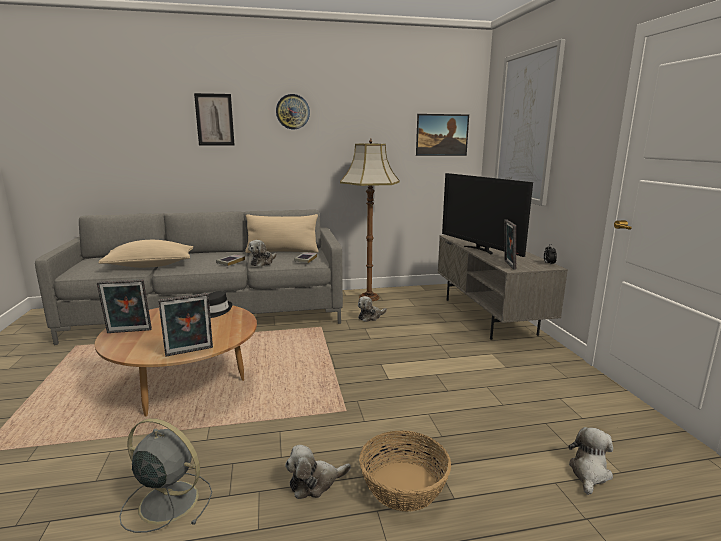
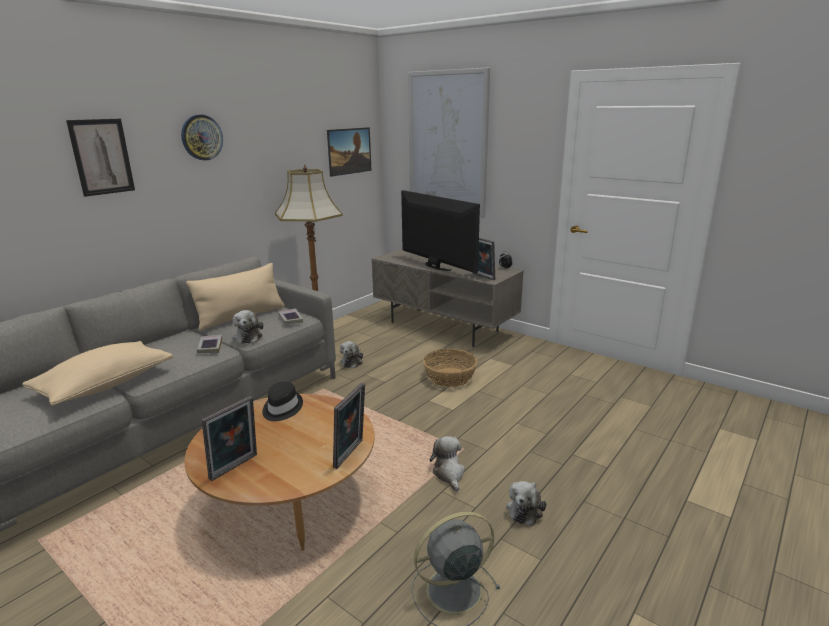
camera: 40 degrees left, 5 degrees up
(404, 486) = (574, 477): basket -> basket (450, 377)
(480, 250) = (435, 267): television -> television turned 150 degrees counterclockwise
(589, 473) = (641, 414): plush toy -> plush toy (449, 474)

